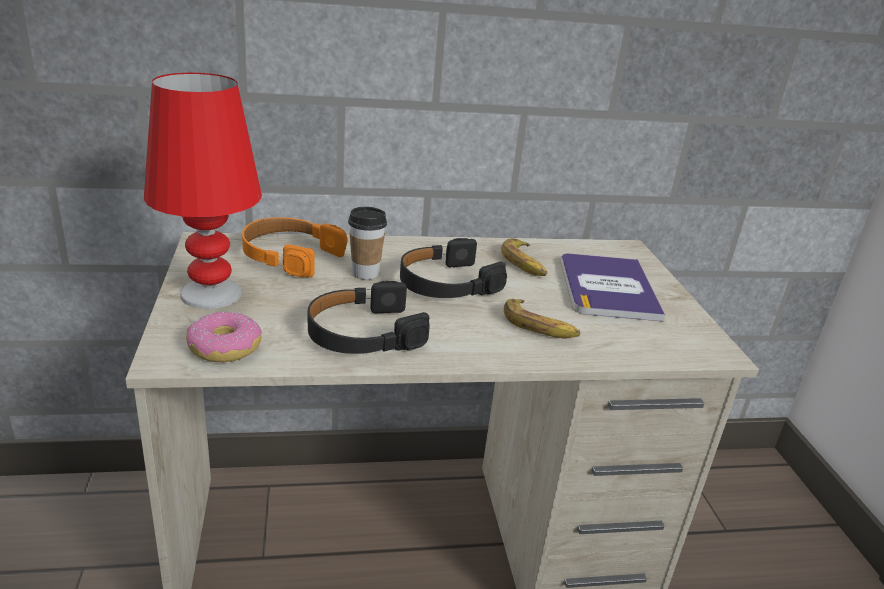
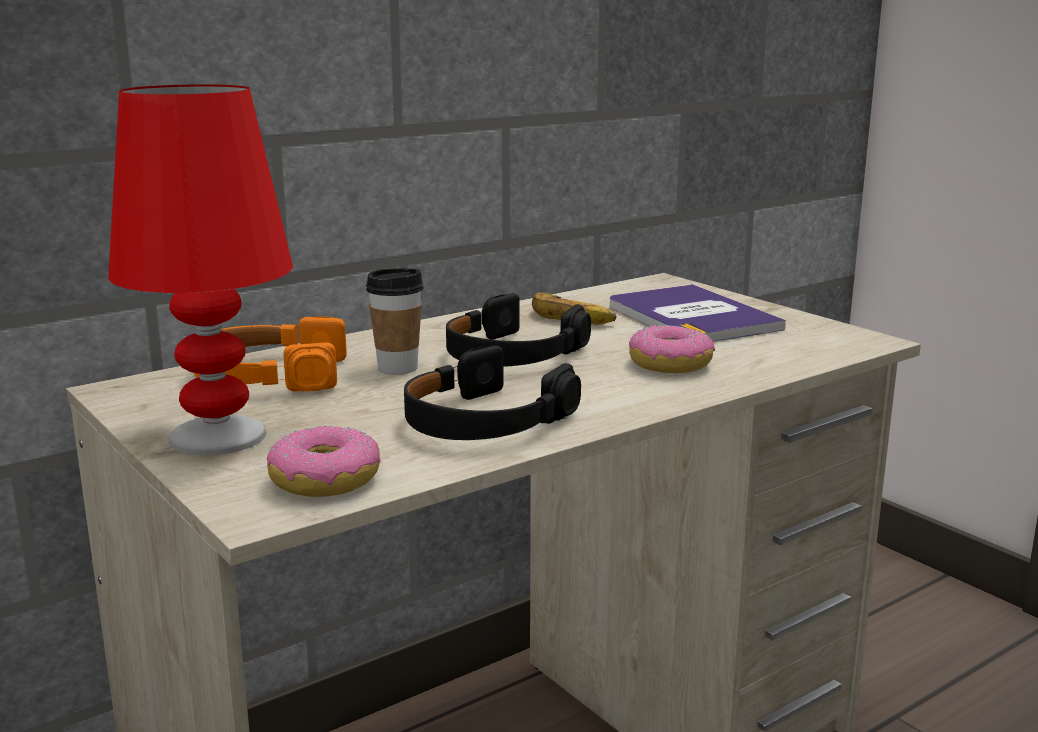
camera: 25 degrees left, 10 degrees down
(539, 326) = (670, 364): banana -> donut

